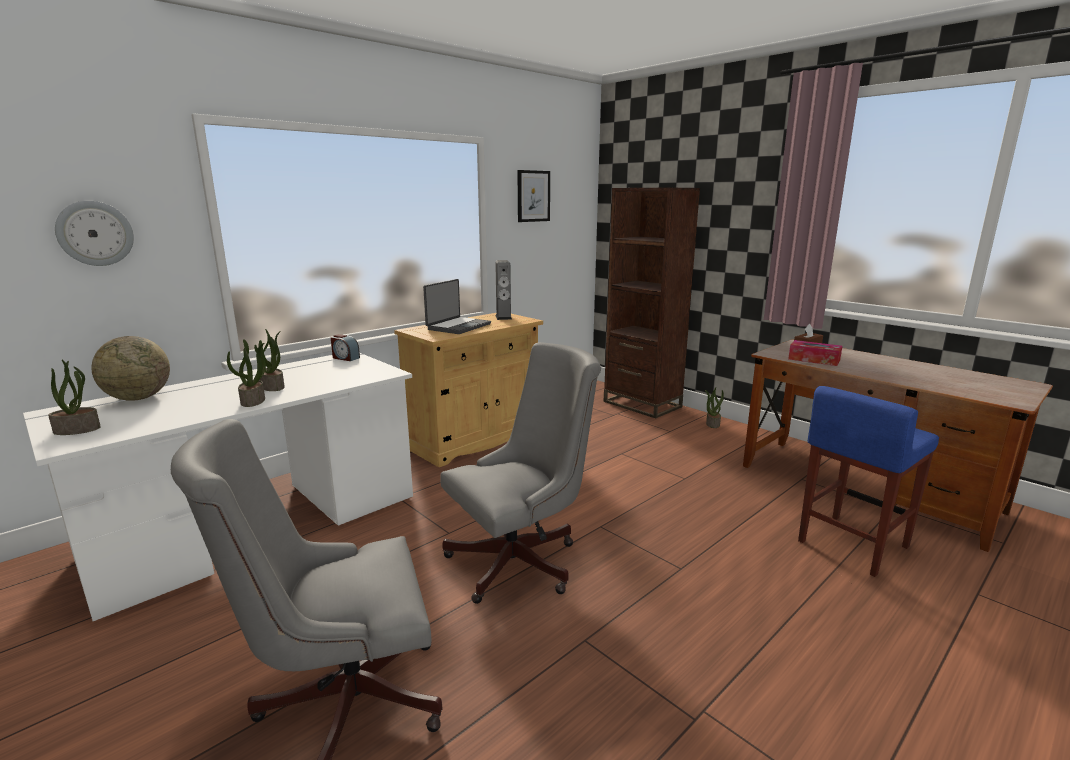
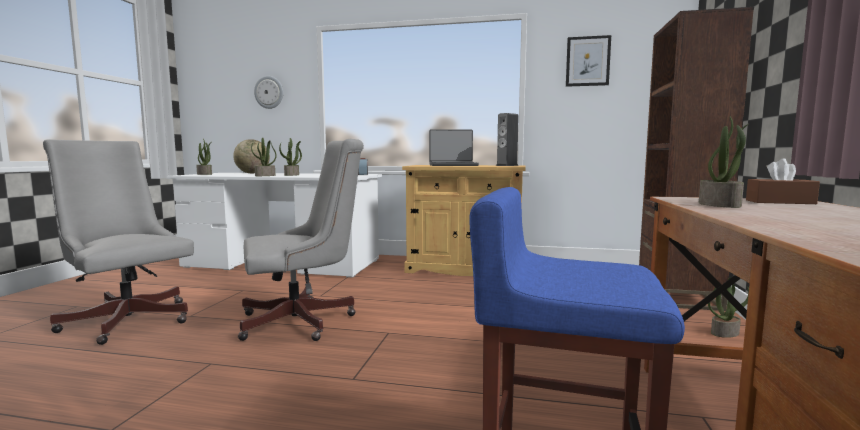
camera: 55 degrees right, 10 degrees down
(522, 561) = (304, 321): grey office chair -> grey office chair turned 45 degrees counterclockwise
(814, 360) = (720, 205): tissue box -> potted plant

